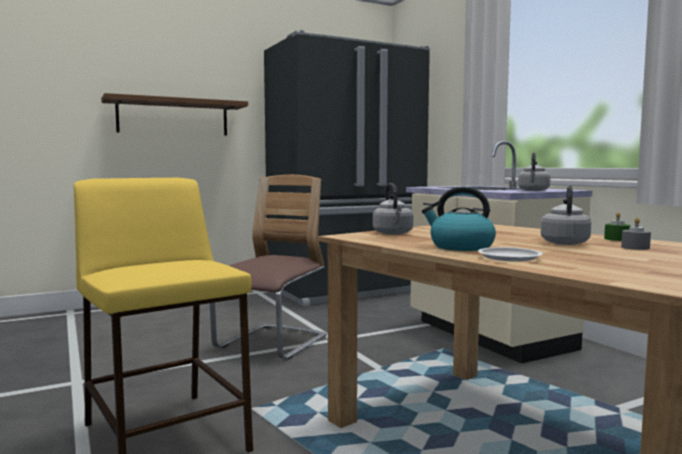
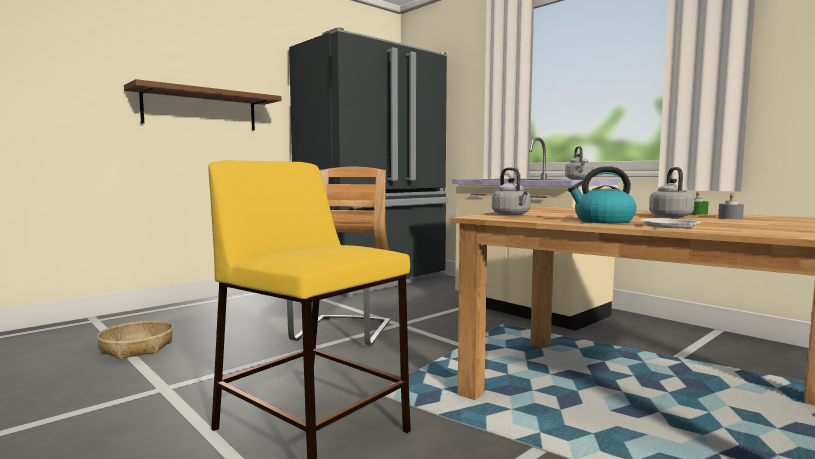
camera: 15 degrees left, 0 degrees up
(83, 342) = (137, 348): none -> basket

